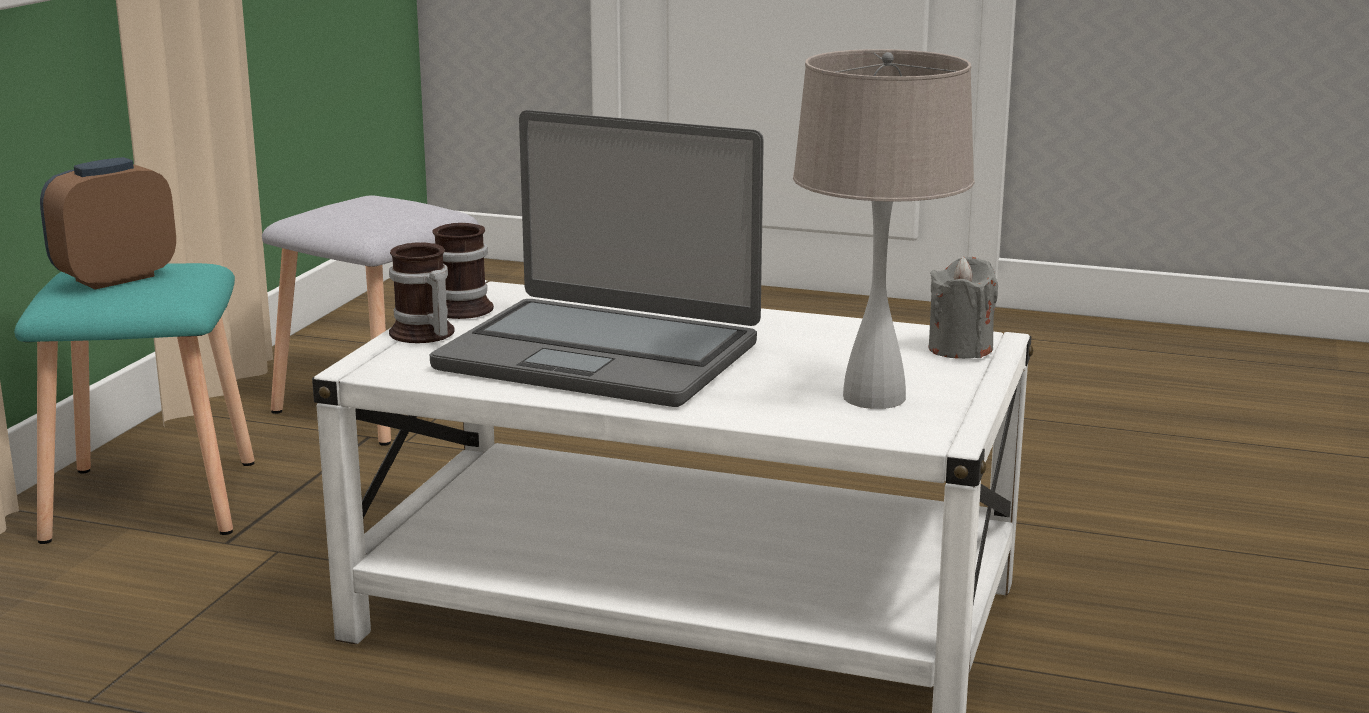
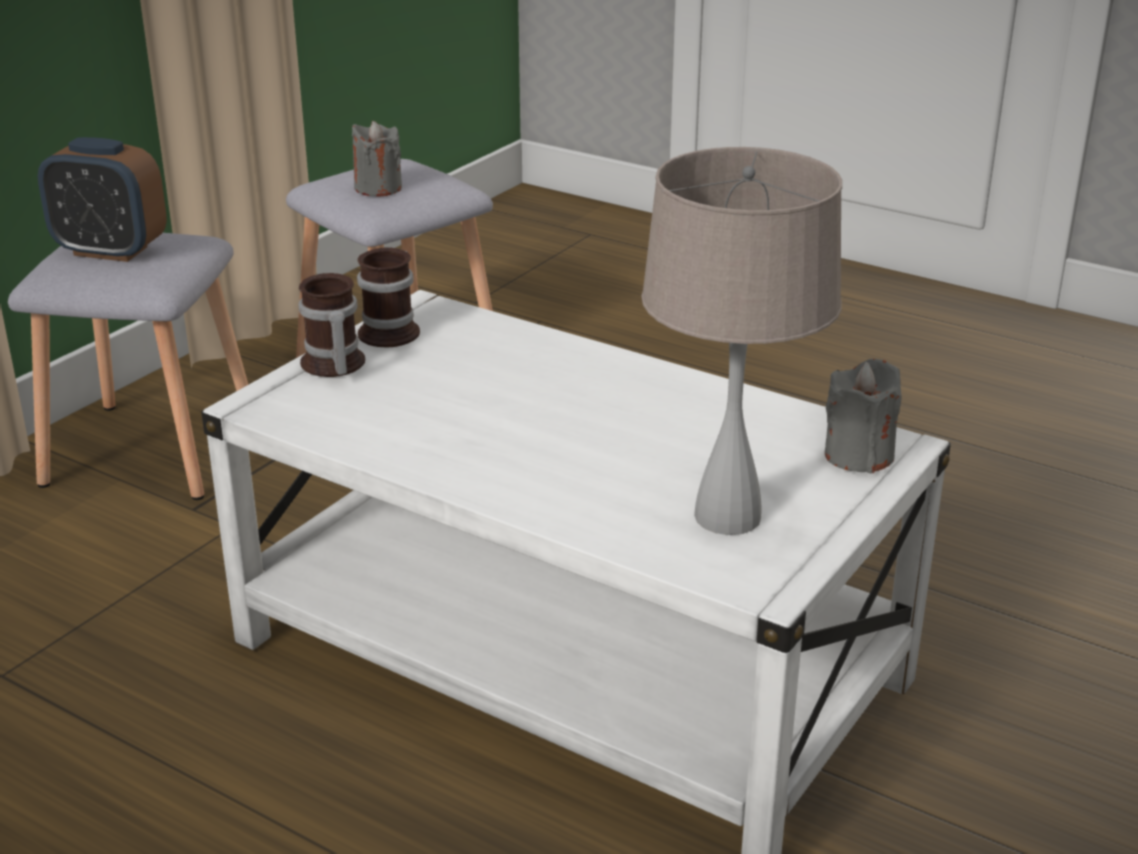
camera: 15 degrees right, 10 degrees up
(115, 278) = (110, 251): alarm clock -> alarm clock turned 135 degrees counterclockwise
(150, 499) = (151, 448): turquoise stool -> grey stool
(365, 215) = (378, 188): none -> grey candle
(600, 355) = (485, 415): laptop -> none

